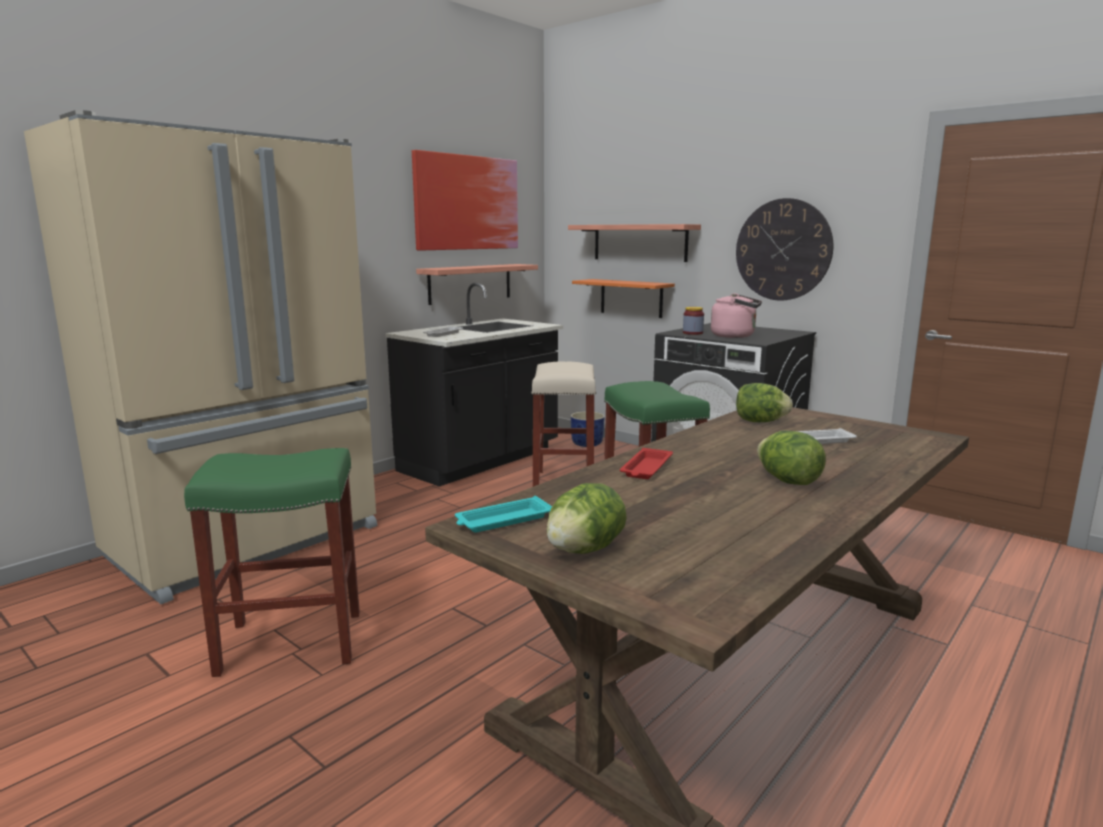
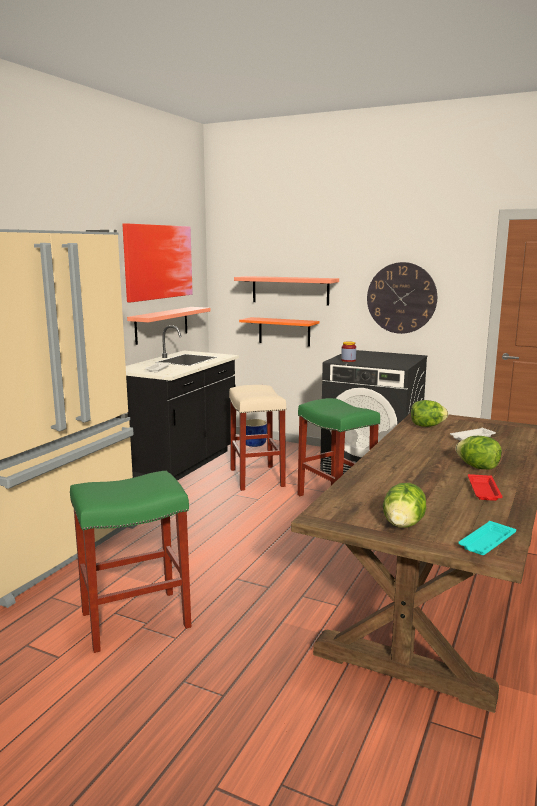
camera: 15 degrees left, 0 degrees up
(502, 520) = (335, 512): turquoise tray -> turquoise tray (486, 543)
(646, 468) = (388, 467): red tray -> red tray (484, 491)
(735, 336) = (380, 362): pink kettle -> none

